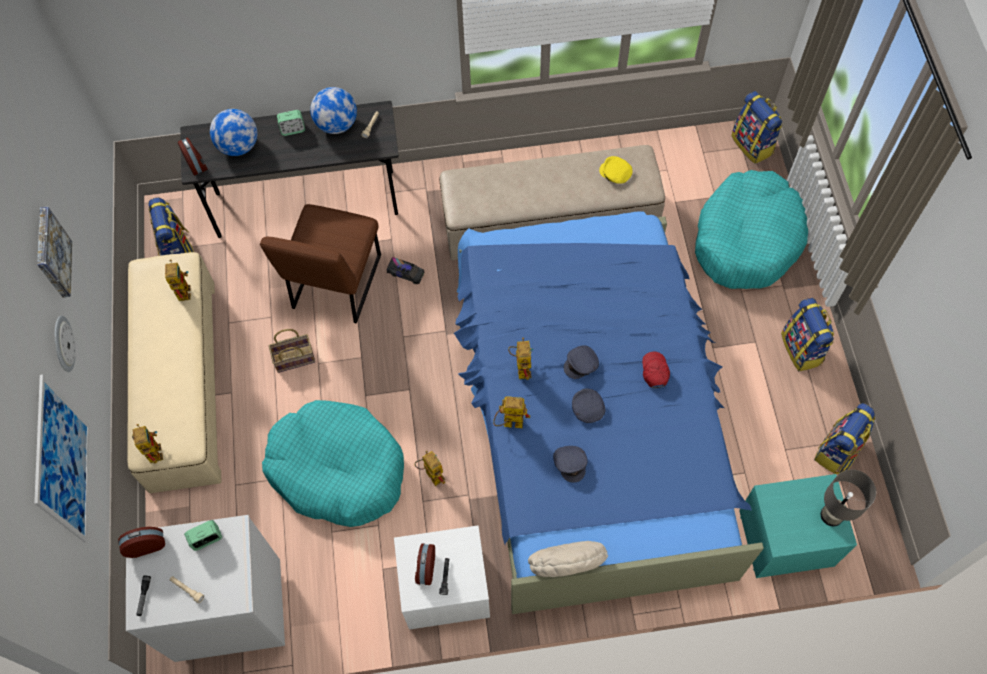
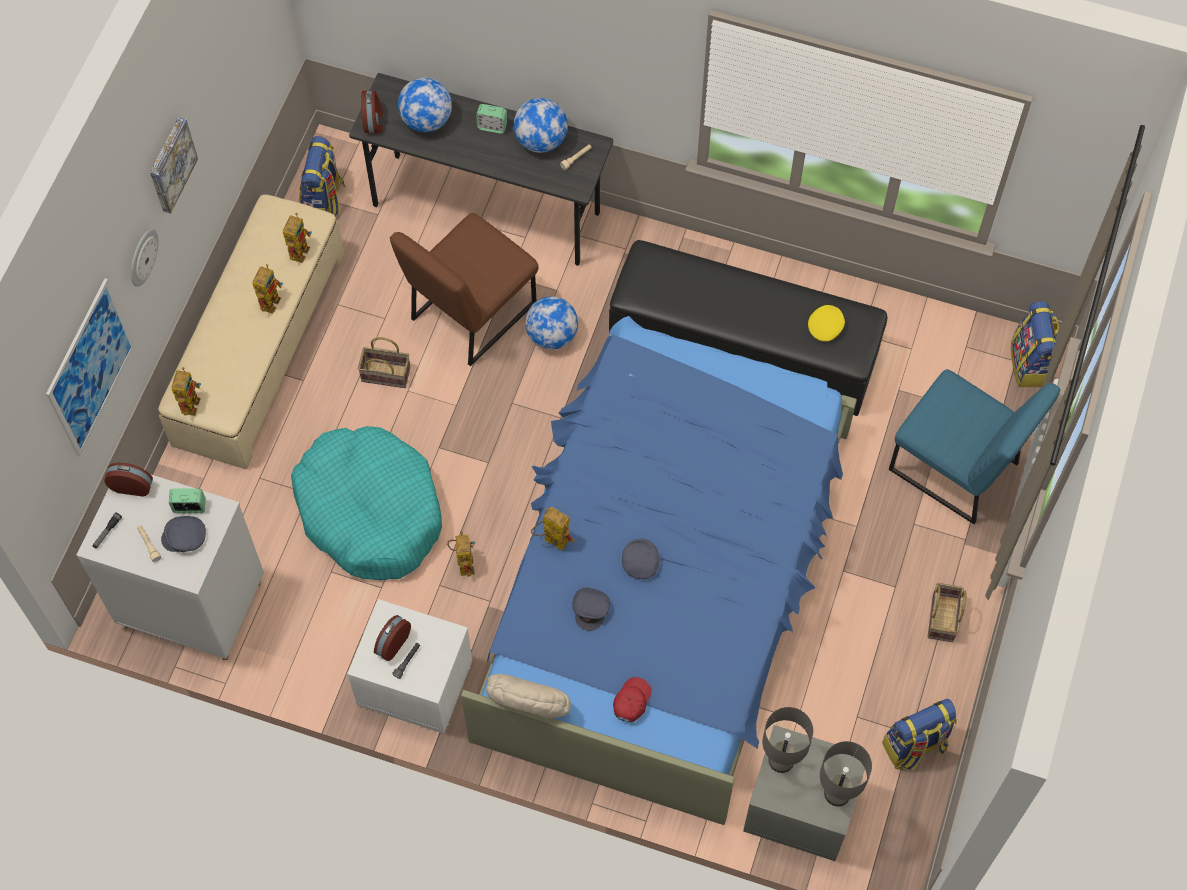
camera: 25 degrees right, 0 degrees up
(406, 273) = (552, 335): toy truck -> globe
(521, 366) = (596, 487): toy robot -> toy robot (270, 298)
(548, 220) = (742, 346): beige bench -> black bench
(581, 364) = (660, 514): grey cap -> grey cap (185, 538)
(615, 174) = (826, 326): yellow cap -> yellow cap turned 75 degrees clockwise
(655, 371) = (733, 557): red cap -> red cap (631, 701)
(747, 239) = (956, 469): turquoise dog bed -> blue chair
(776, 510) = (781, 760): none -> grey table lamp
(785, 539) = (799, 808): turquoise nightstand -> grey nightstand
(802, 349) = (943, 619): backpack -> basket

